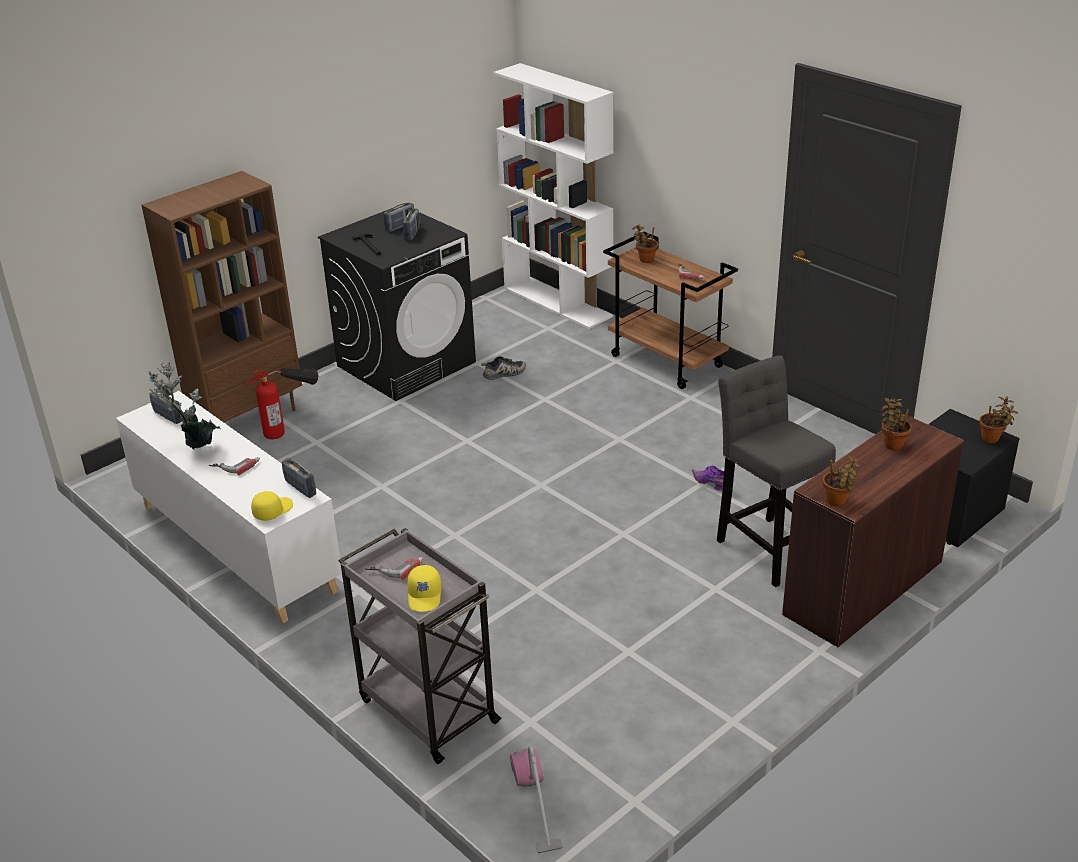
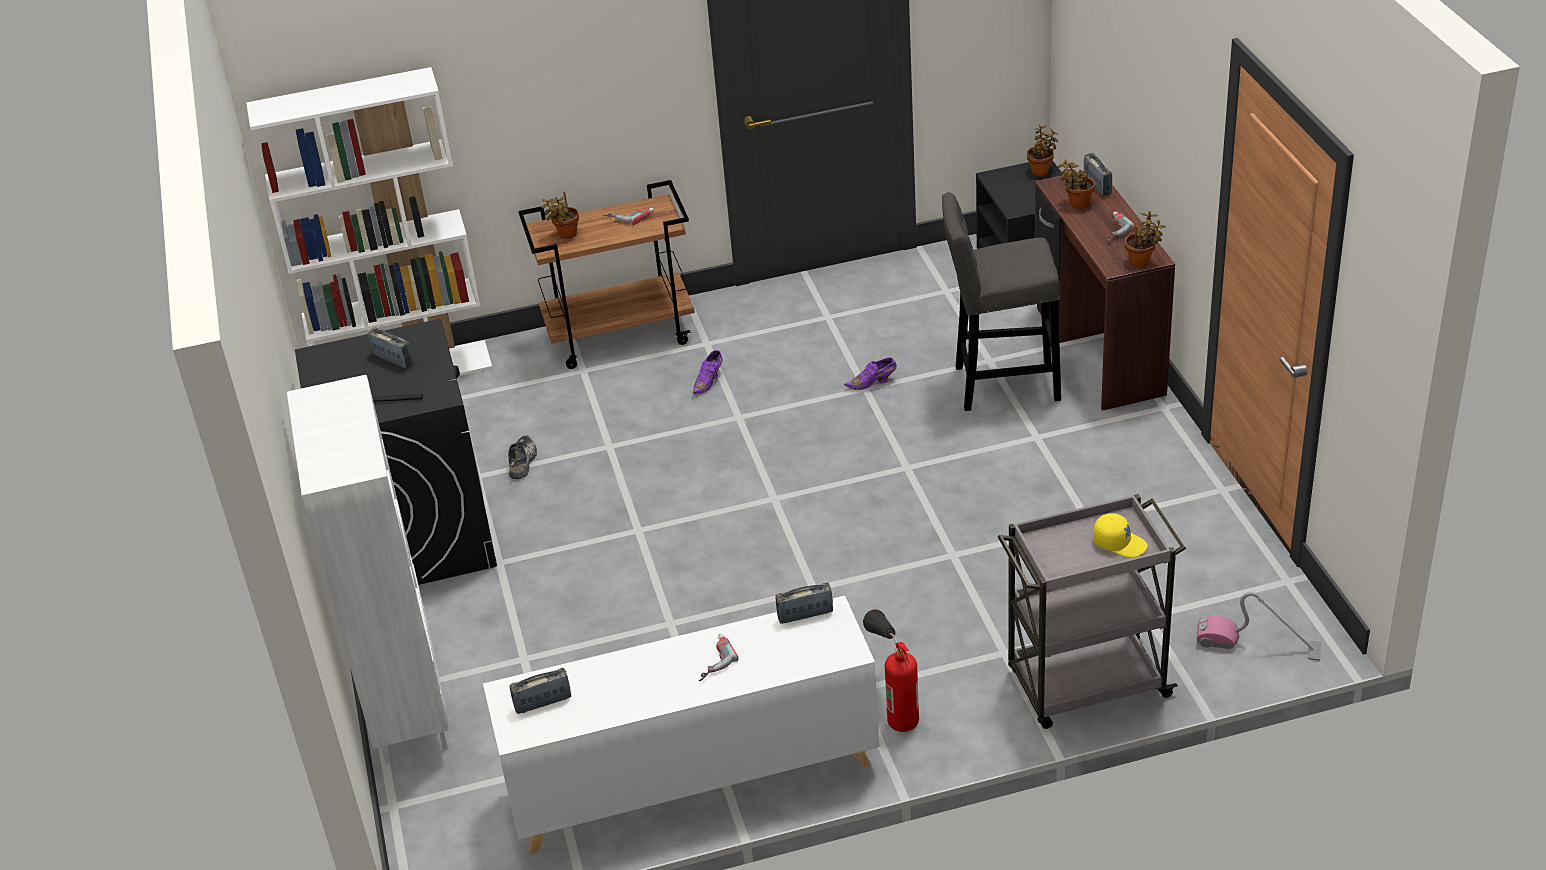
camera: 60 degrees left, 5 degrees up
(195, 446) = (639, 688): potted plant -> none
(248, 418) = (406, 711): brown bookcase -> white bookcase
(272, 510) = (833, 646): yellow cap -> none
(290, 425) = (463, 674): fire extinguisher -> fire extinguisher (893, 700)
(395, 567) = (1058, 552): power drill -> power drill (1111, 230)
(400, 226) = (360, 364): radio -> radio (1097, 185)
(648, 413) = (709, 382): none -> purple shoe

